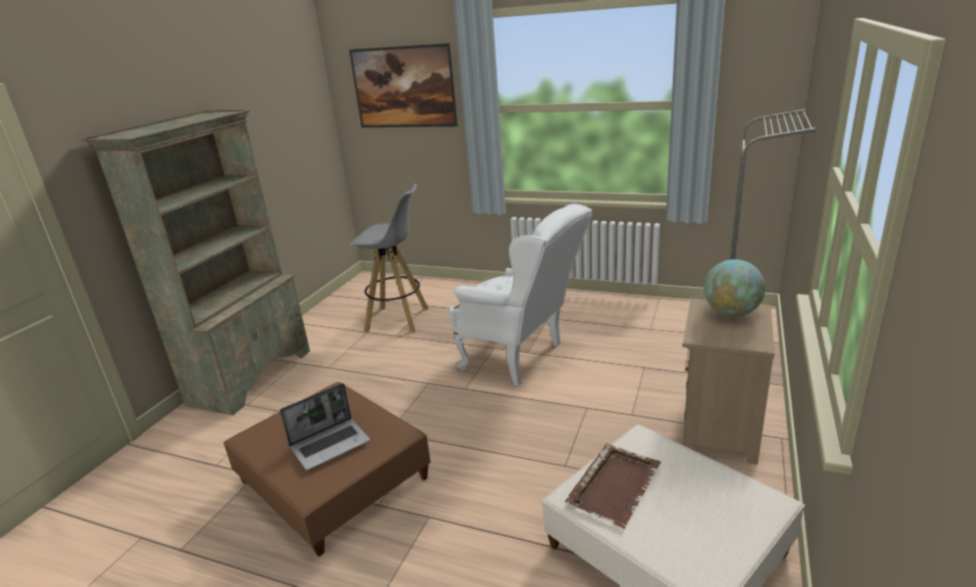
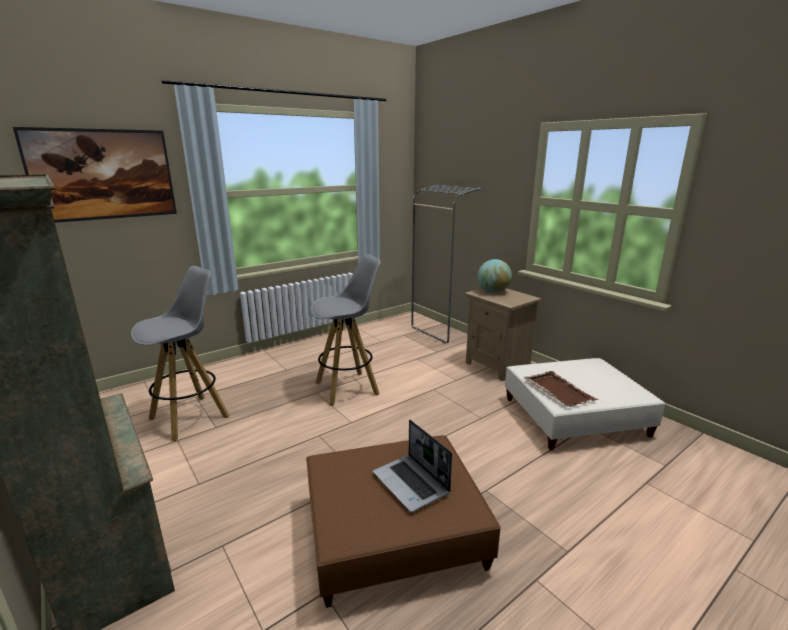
camera: 60 degrees left, 5 degrees down
(331, 444) = (411, 483): laptop -> laptop turned 150 degrees clockwise
(522, 359) = (348, 388): white armchair -> grey stool

